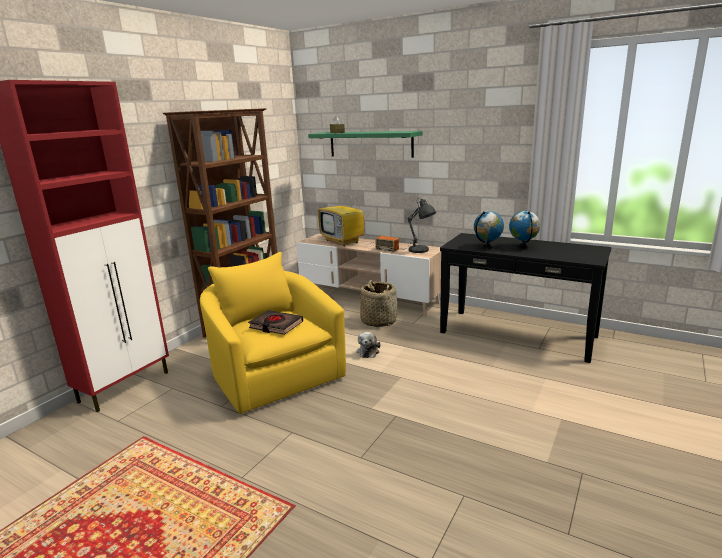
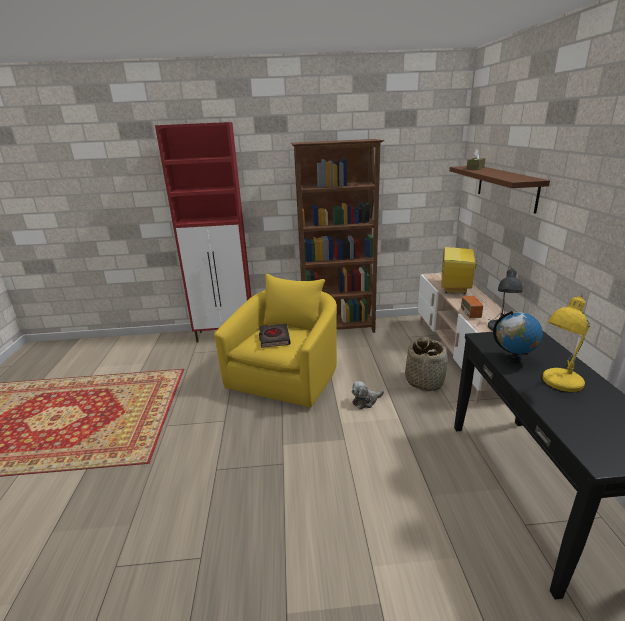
camera: 55 degrees right, 5 degrees up
(370, 144) = (506, 187): green shelf -> brown shelf
(523, 246) = (559, 383): globe -> yellow table lamp

